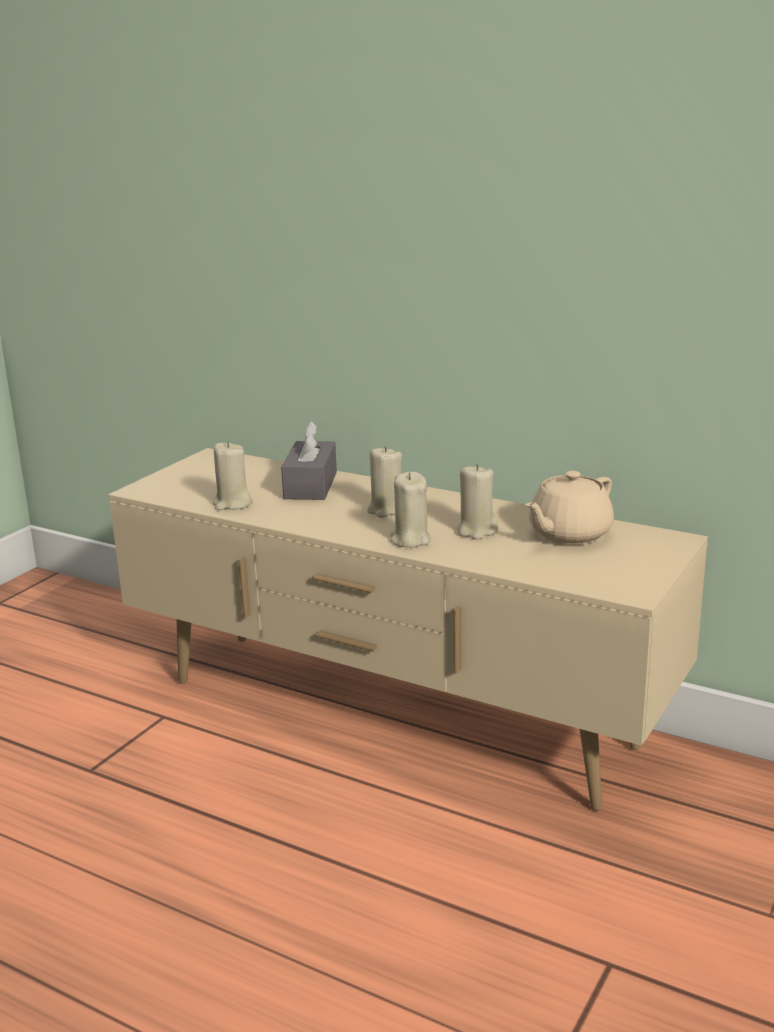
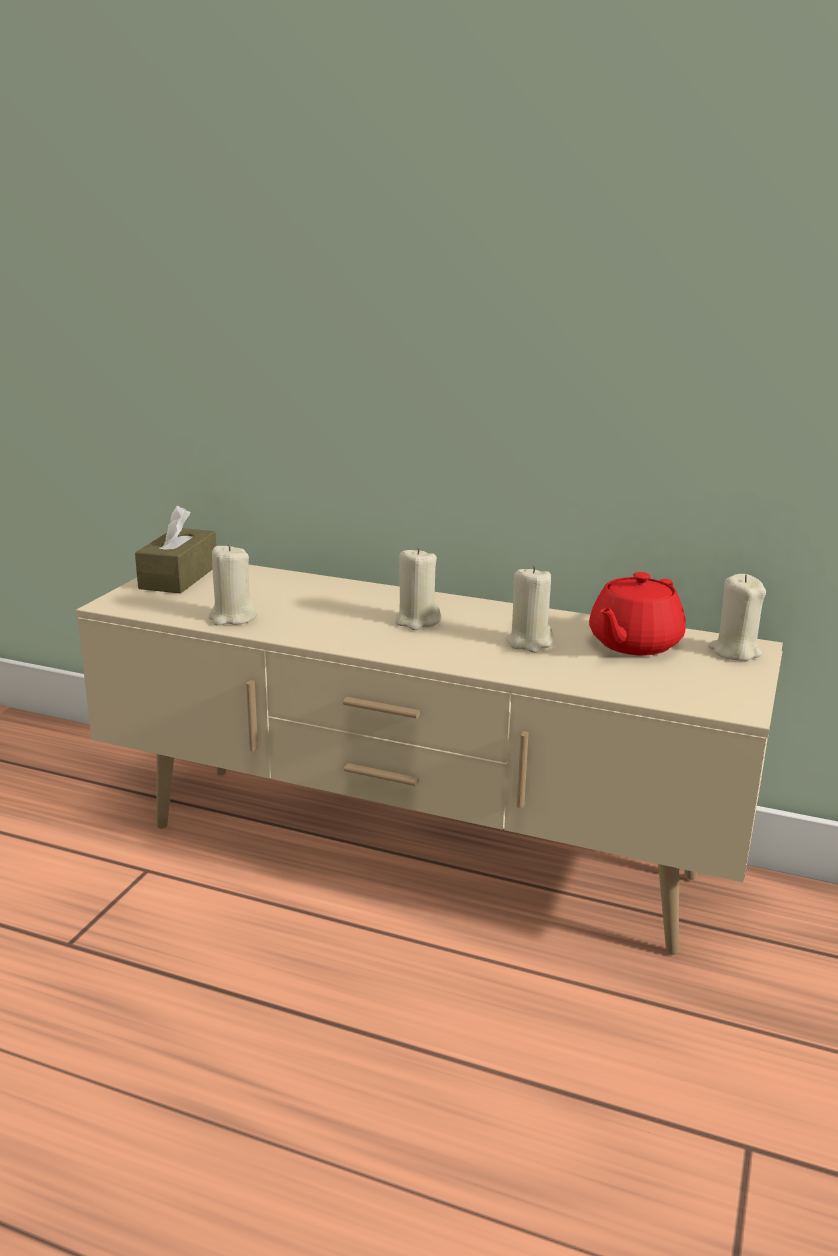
camera: 10 degrees left, 0 degrees up
(199, 468) = (179, 577): none -> brown tissue box
(310, 485) = (317, 595): grey tissue box -> none
(410, 540) = (458, 655): beige candle -> beige candle (734, 652)
(568, 534) = (633, 644): beige teapot -> red teapot

